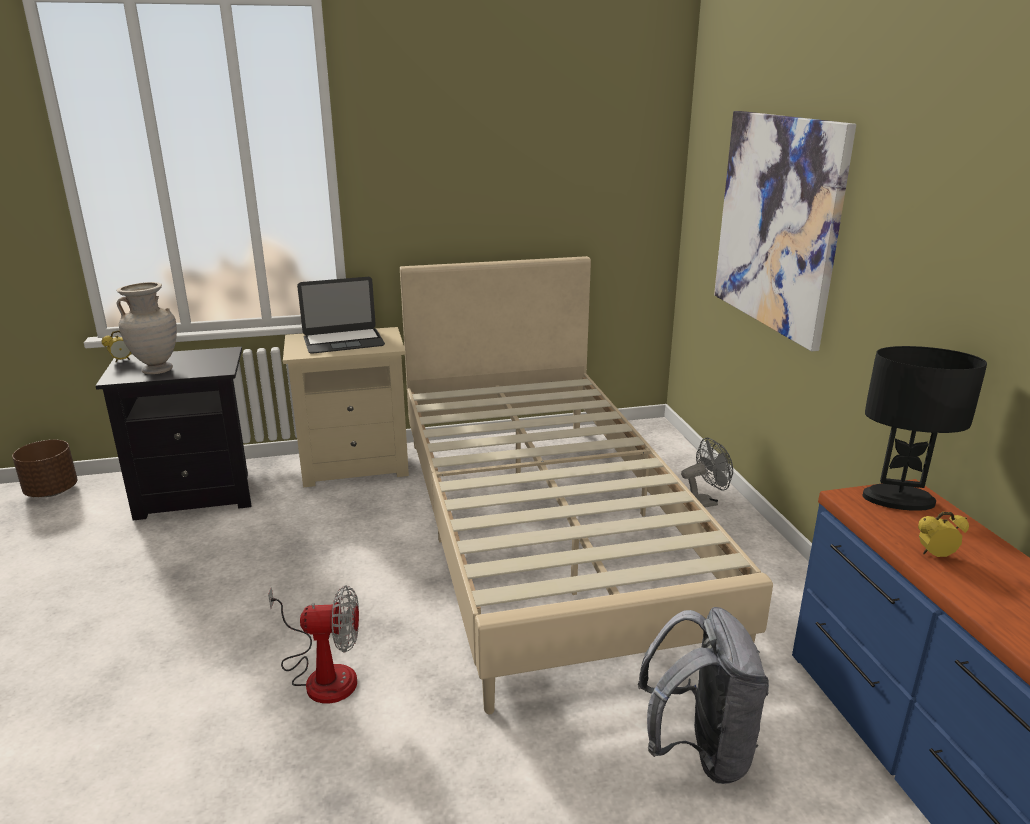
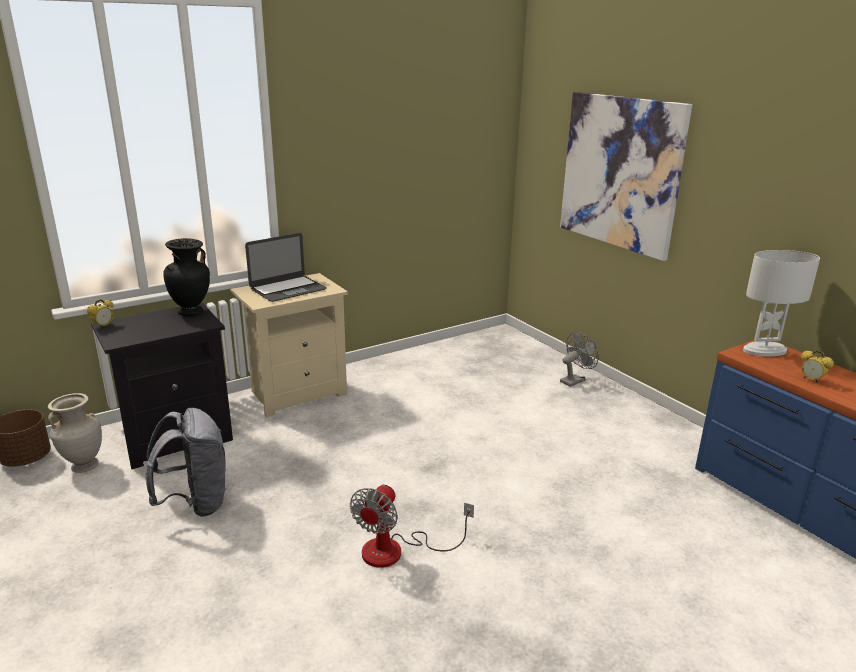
camera: 20 degrees left, 0 degrees up
(157, 370) = (149, 330): beige vase -> beige vase (84, 466)
(218, 356) = (191, 312): none -> black vase
(322, 674) = (396, 550): fan -> fan turned 135 degrees clockwise
(544, 530) = (481, 418): beige bed -> none
(699, 751) = (682, 538): grey backpack -> grey backpack (195, 503)
(898, 500) = (764, 351): black table lamp -> white table lamp
(935, 556) = (811, 380): alarm clock -> alarm clock turned 105 degrees counterclockwise

